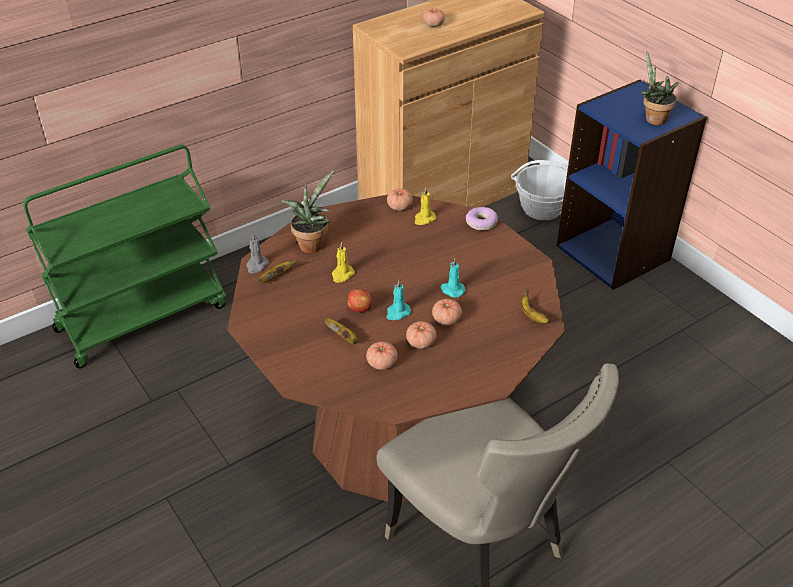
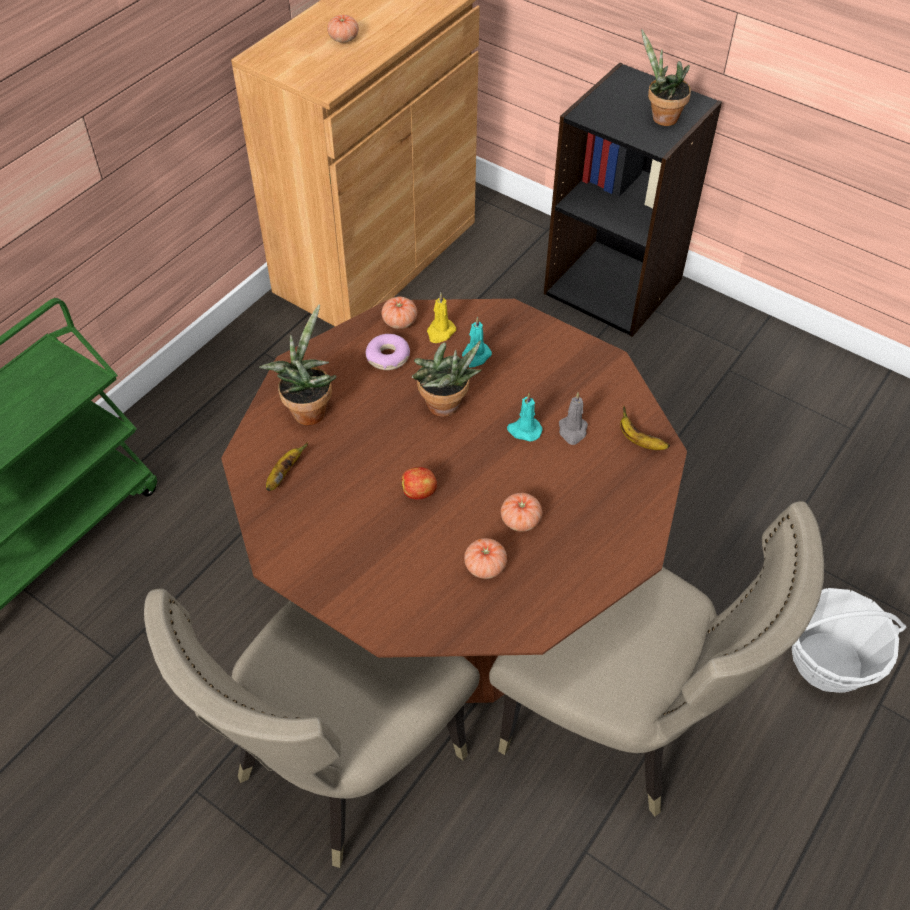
camera: 20 degrees left, 10 degrees up
(257, 265) = (248, 464): grey candle -> grey candle (572, 431)
(268, 511) = (339, 764): none -> beige chair
(342, 275) = (372, 446): yellow candle -> none
(343, 337) = (417, 542): banana -> none
(397, 313) = (470, 484): turquoise candle -> turquoise candle (475, 356)
(404, 264) = (445, 409): none -> potted plant
(446, 319) = (537, 476): tomato -> none
(481, 223) = (516, 320): donut -> donut (388, 357)
(542, 208) = (506, 245): basket -> basket (828, 662)
(614, 252) = (614, 285): blue bookcase -> black bookcase

